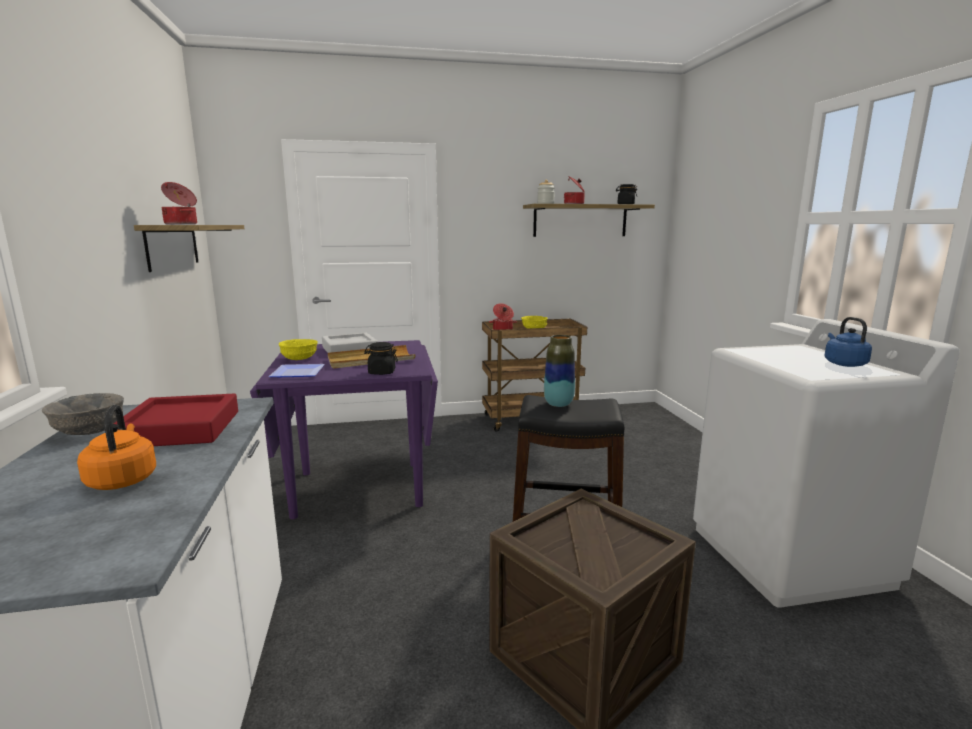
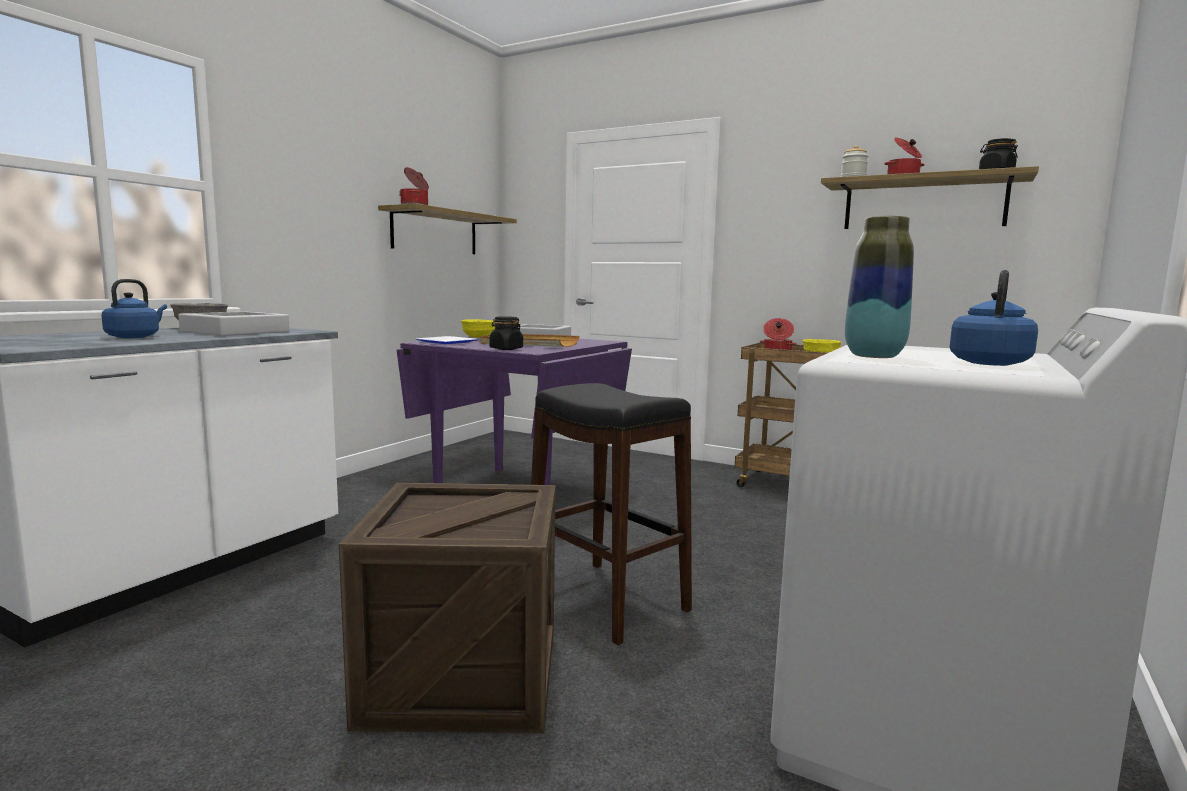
camera: 40 degrees right, 5 degrees down
(123, 479) = (135, 337): orange kettle -> blue kettle
(181, 429) = (235, 331): red tray -> grey tray
(558, 404) = (602, 390): vase -> vase (874, 356)

